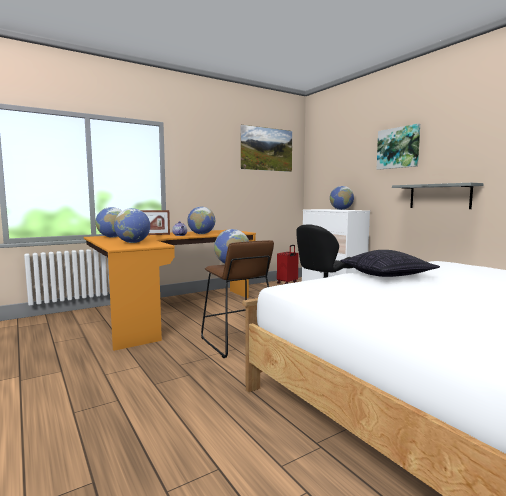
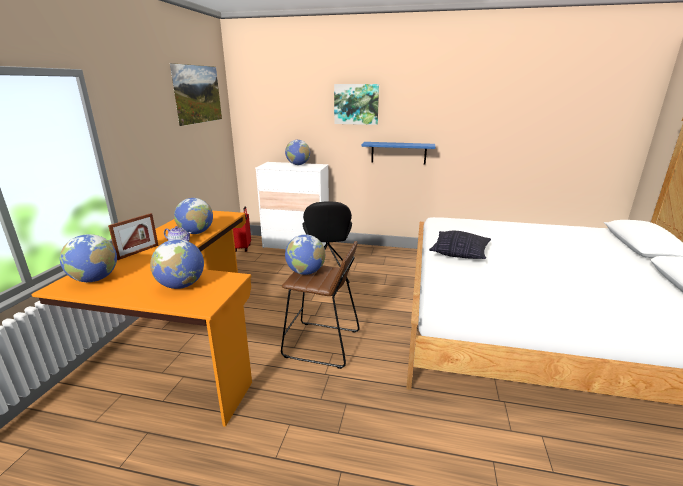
camera: 45 degrees left, 15 degrees up
(439, 196) = (398, 153): grey shelf -> blue shelf

